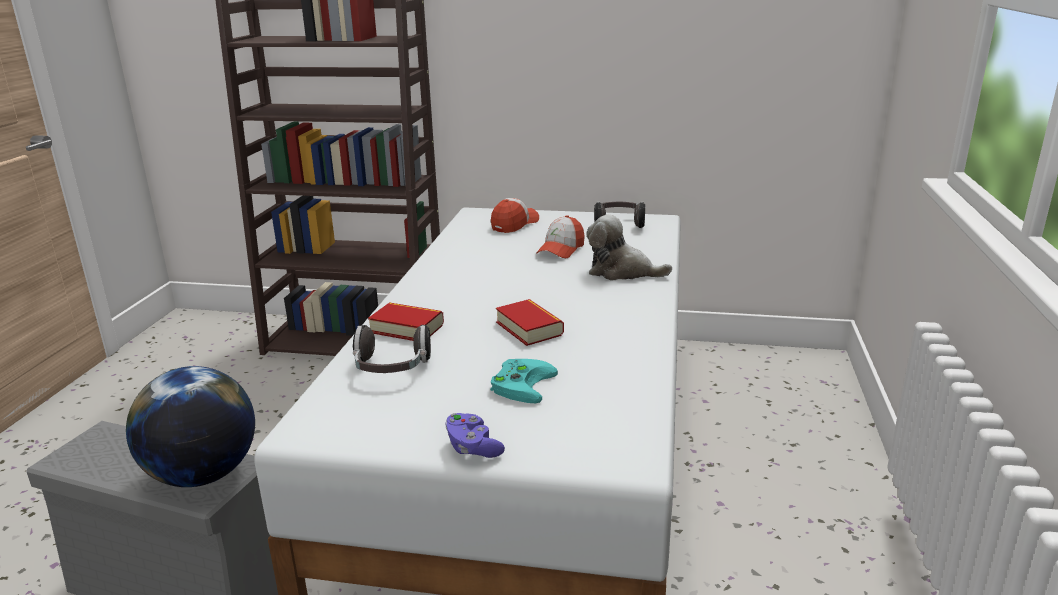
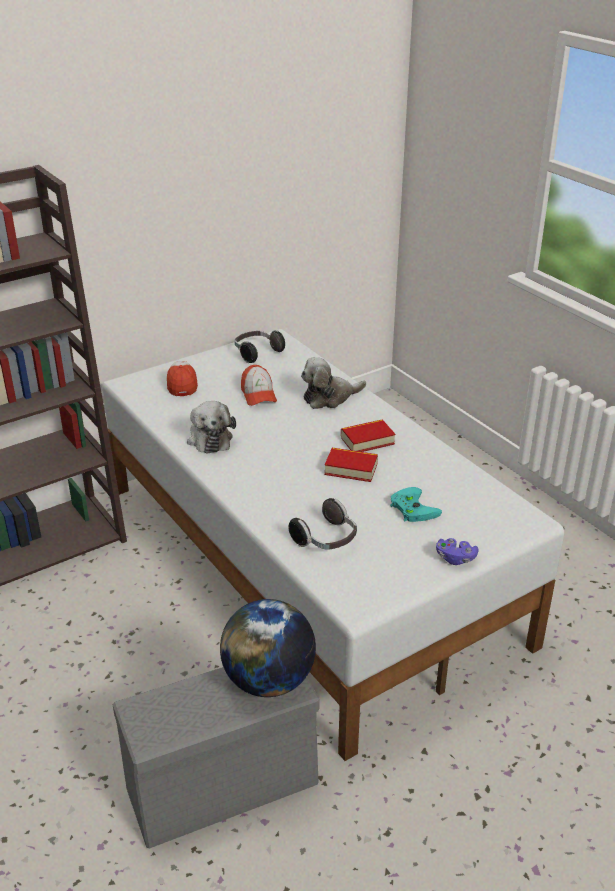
camera: 45 degrees left, 10 degrees up
(407, 328) = (279, 508): book -> book (367, 440)
(459, 263) = (209, 438): none -> plush toy

